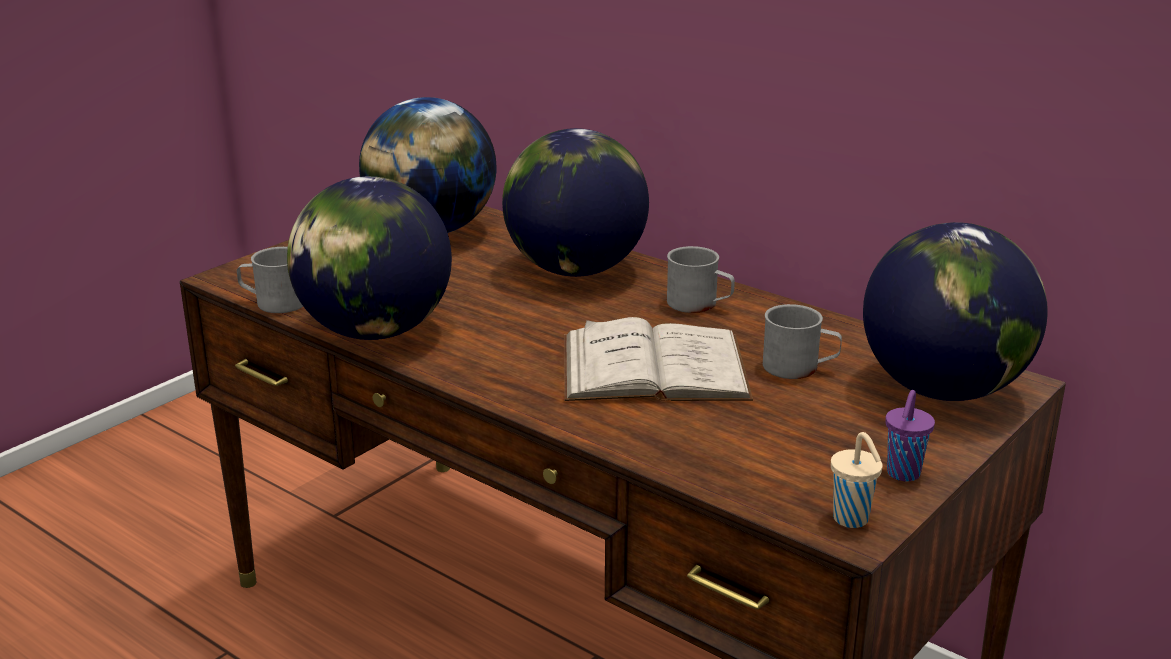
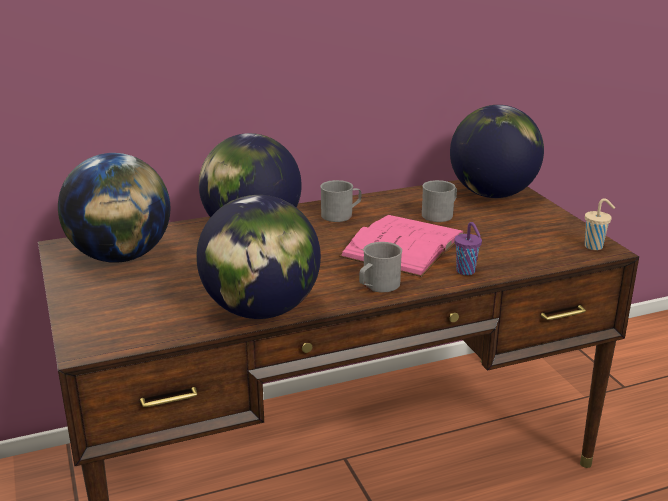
camera: 60 degrees left, 0 degrees up
(274, 302) = (162, 337): grey mug -> grey mug (377, 286)
(654, 367) = (403, 245): white book -> pink book
(902, 474) = (562, 225): purple cup -> purple cup (466, 272)

